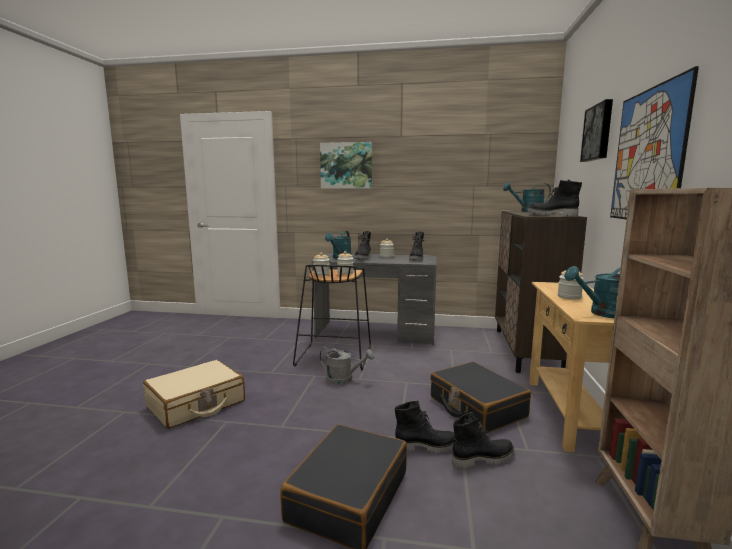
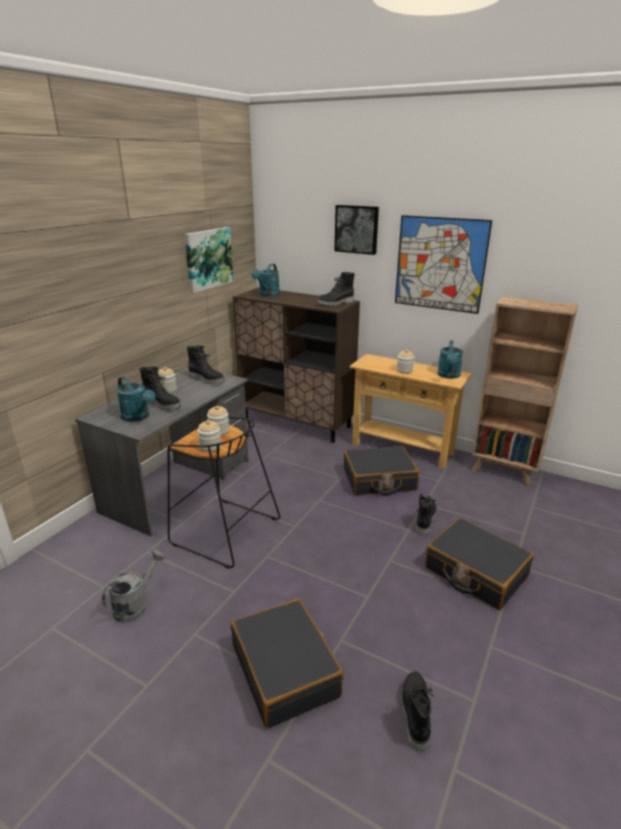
camera: 70 degrees left, 15 degrees up
(196, 404) = (285, 670): beige suitcase -> black suitcase
(344, 379) = (289, 536): grey watering can -> grey watering can (135, 604)
(346, 165) = (70, 275): picture -> picture (208, 259)
(482, 459) = (445, 501): black boot -> black boot (414, 713)

